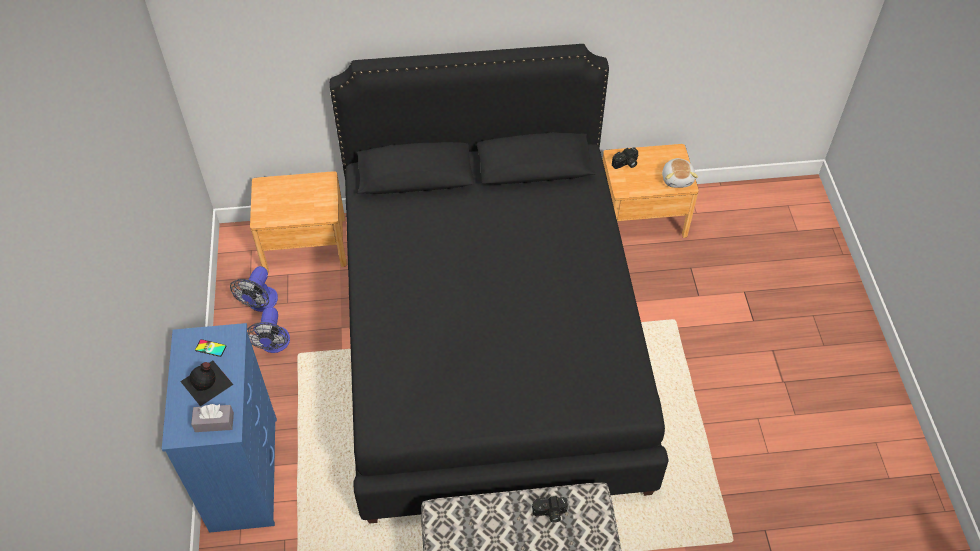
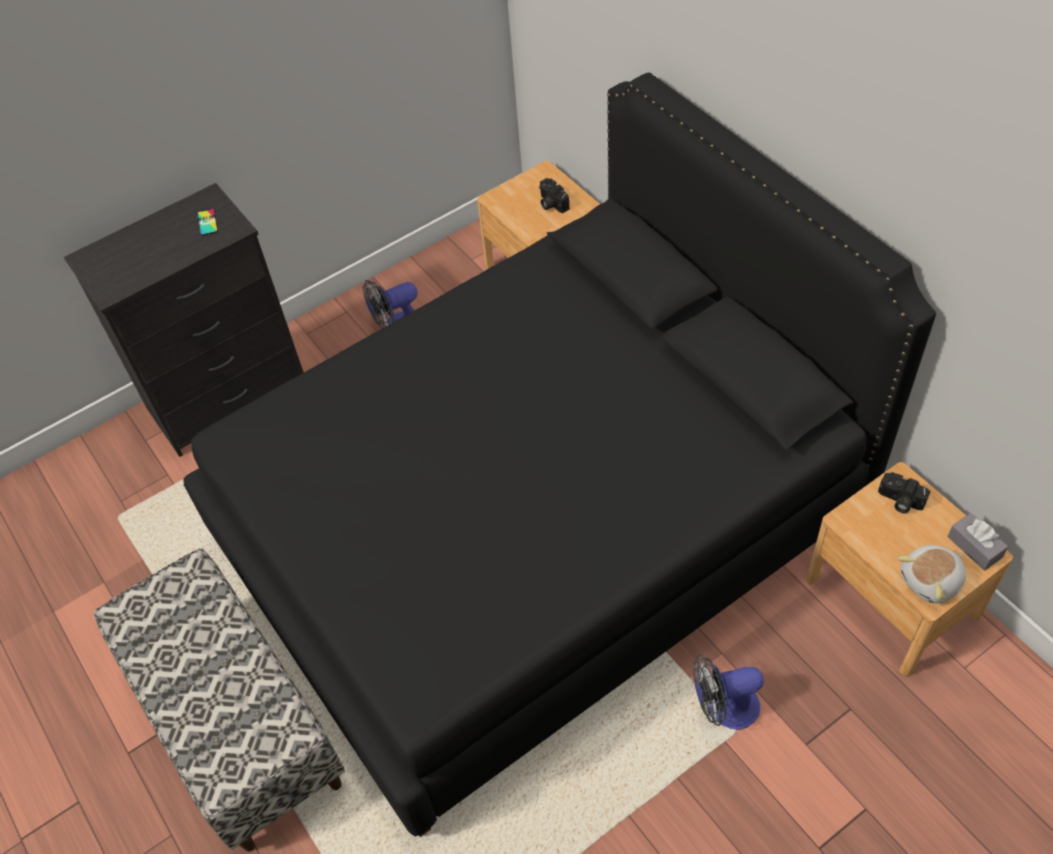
camera: 65 degrees right, 0 degrees up
(207, 383) = (161, 244): black bottle -> none
(214, 422) = (114, 276): grey tissue box -> grey tissue box (974, 547)
(245, 472) = (229, 396): blue dresser -> black dresser
(260, 304) = (443, 287): fan -> fan (724, 708)
(549, 513) = (245, 692): camera -> camera (551, 203)

